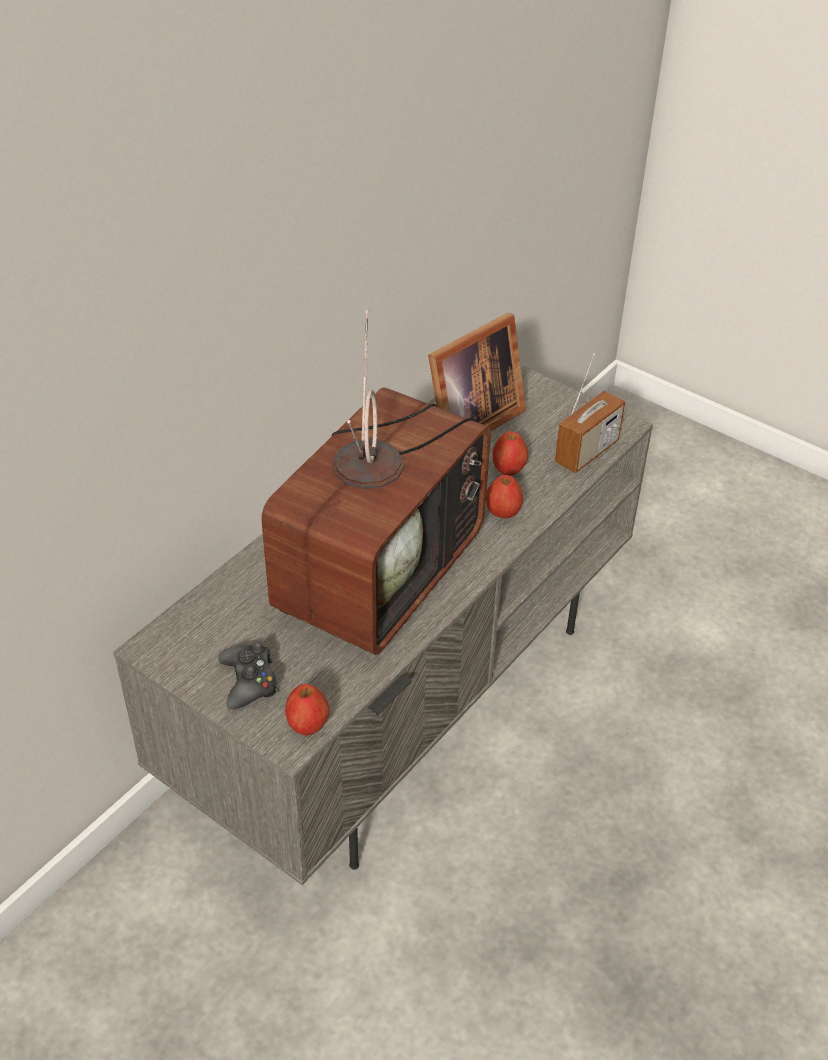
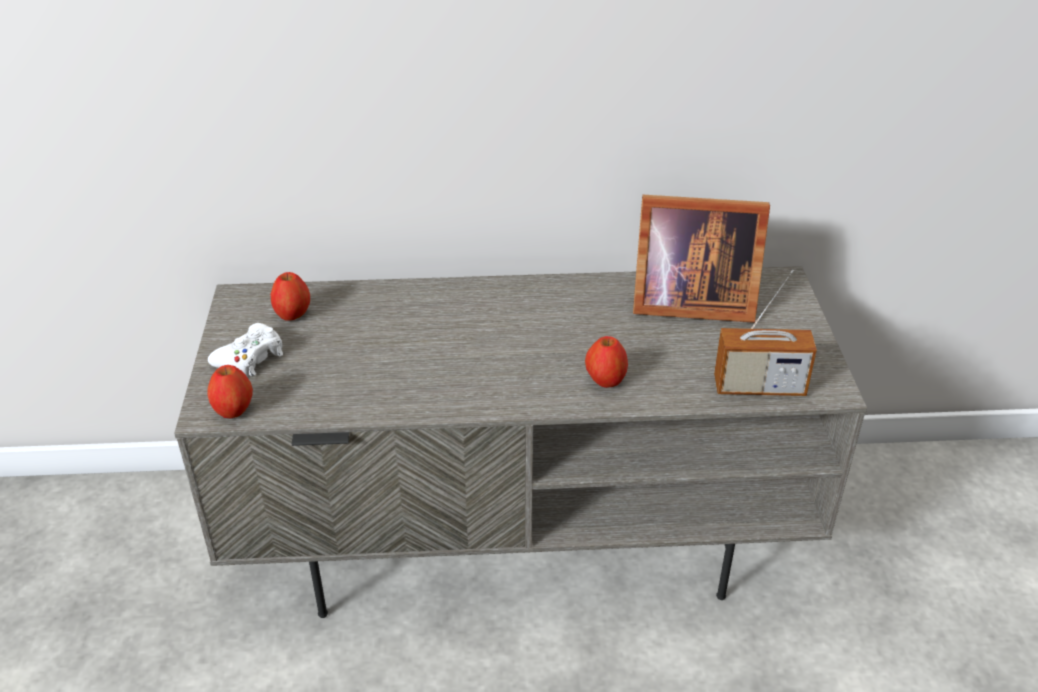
camera: 50 degrees right, 5 degrees down
(249, 681) = (250, 358): black game controller -> white game controller
(377, 569) = (446, 351): television -> none
(508, 469) = (665, 354): apple -> apple (293, 315)

